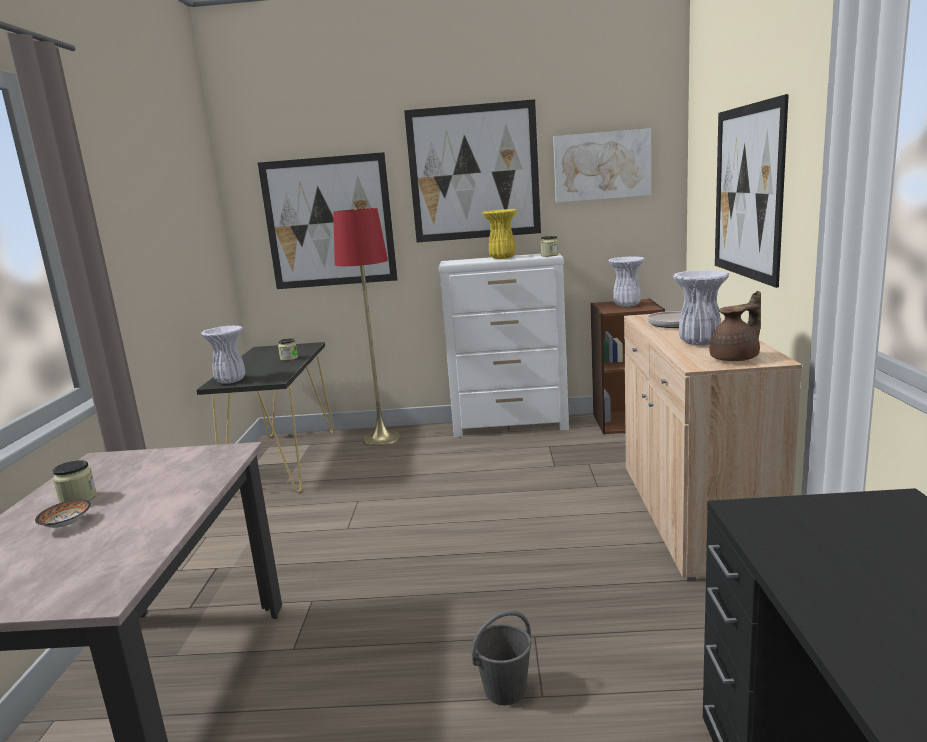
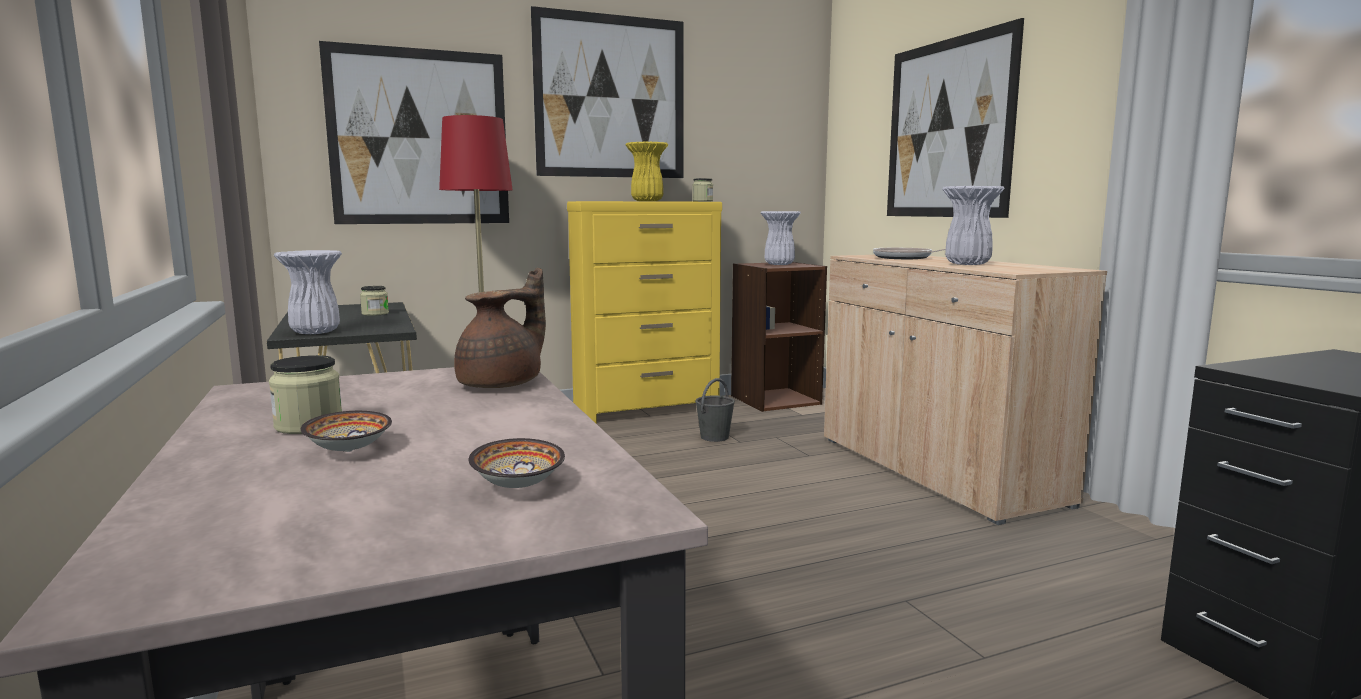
camera: 25 degrees left, 5 degrees down
(90, 568) = (518, 486): none -> bowl
(504, 690) = (936, 661): grey bucket -> grey bucket (714, 437)
(511, 426) = (648, 411): white dresser -> yellow dresser
(602, 166) = (748, 109): picture -> none
(736, 358) = (1036, 269): brown teapot -> brown teapot (504, 384)

